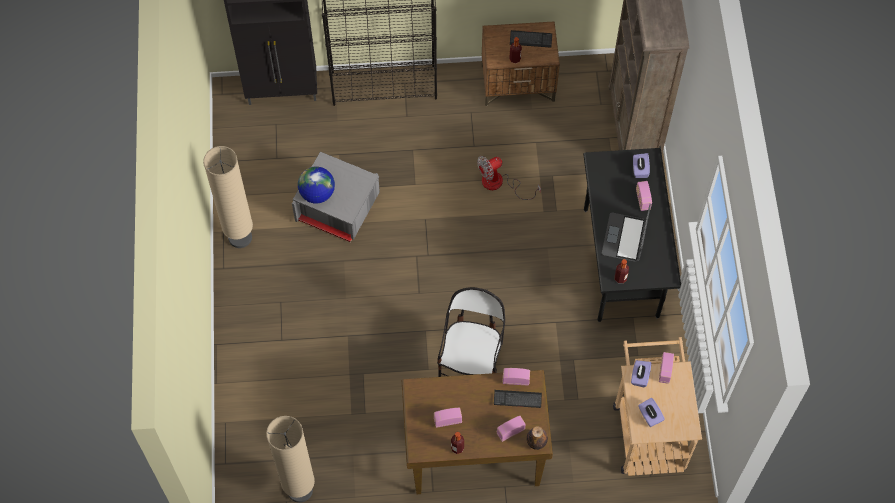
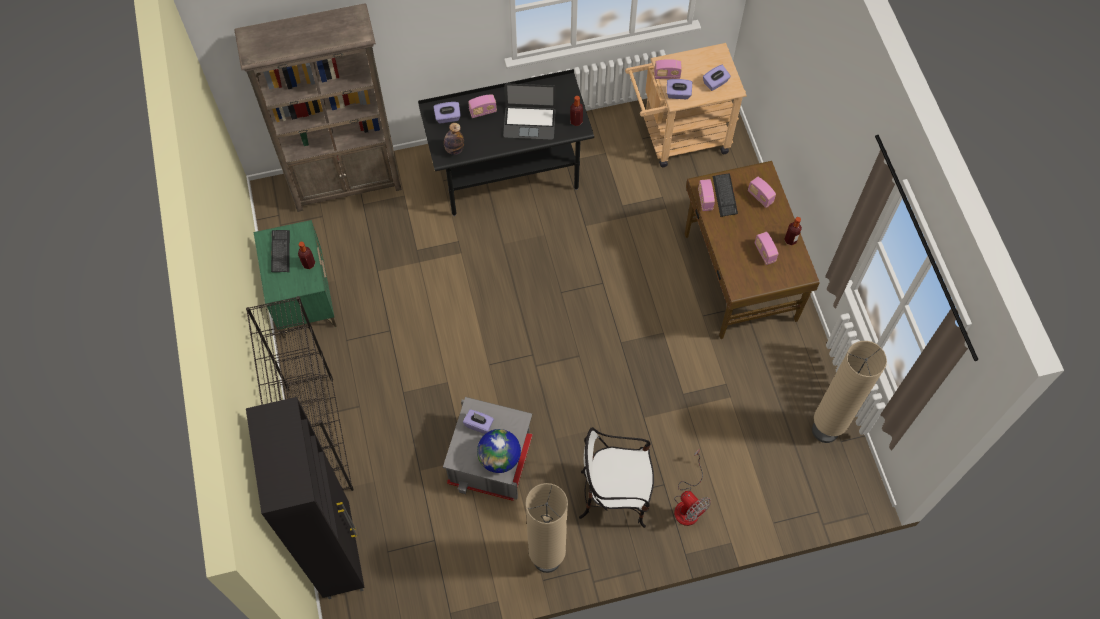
camera: 100 degrees left, 0 degrees up
(351, 182) = (479, 424): none -> purple tissue box
(471, 364) = (648, 294): chair -> chair (615, 495)
(500, 184) = (434, 298): fan -> fan (688, 504)
(518, 83) = (303, 298): brown nightstand -> green nightstand
(536, 442) = (764, 174): bottle -> bottle (454, 149)

